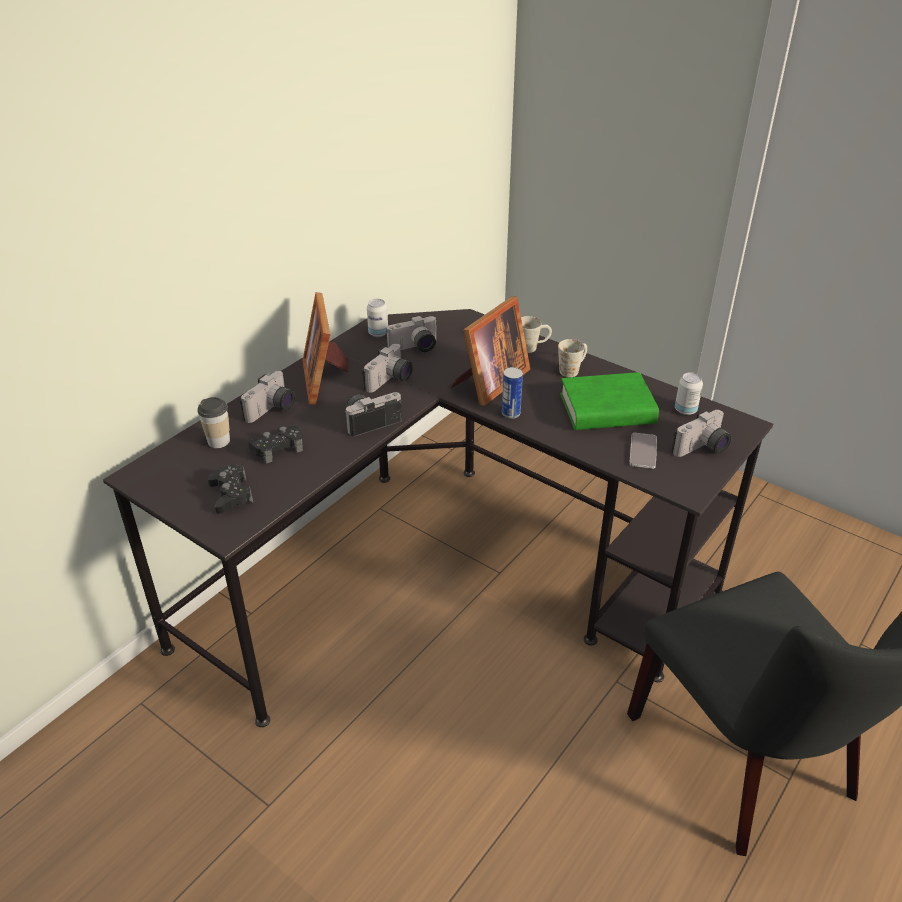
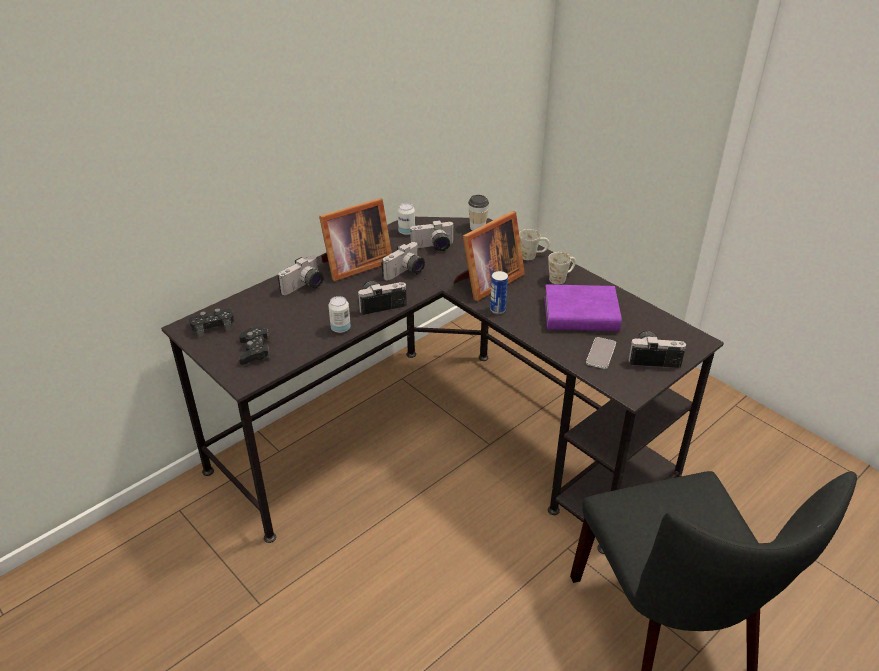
camera: 10 degrees right, 0 degrees up
(219, 441) = (256, 307): cup -> cup (477, 227)
(278, 448) = (301, 318): black game controller -> black game controller (213, 326)
(325, 378) = (354, 265): picture frame -> picture frame turned 120 degrees counterclockwise
(607, 409) = (580, 315): green book -> purple book
(685, 410) = (649, 322): can -> can (340, 328)
(702, 449) = (653, 357): camera -> camera turned 150 degrees counterclockwise

